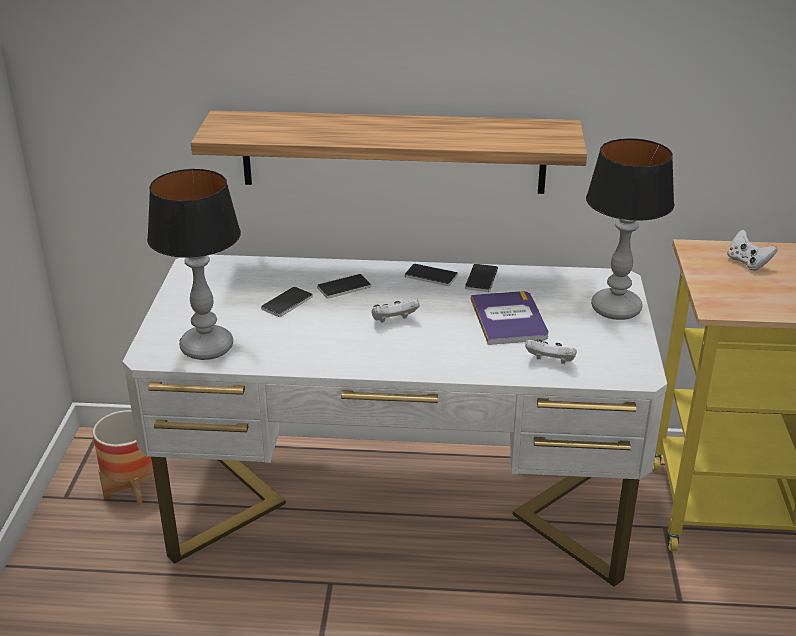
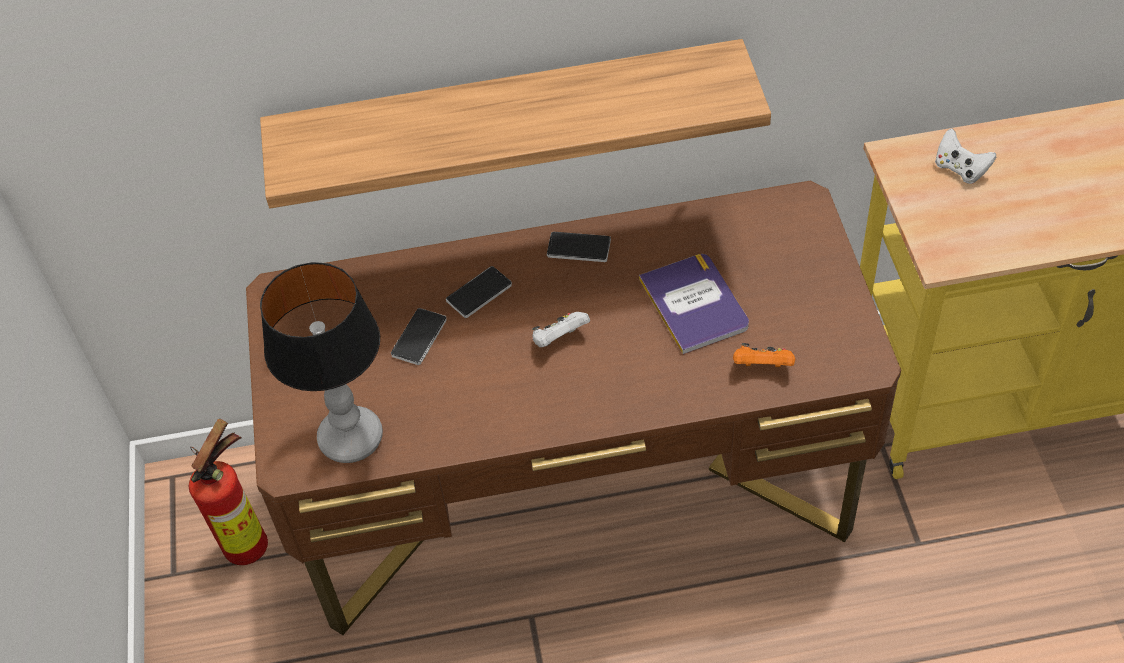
camera: 10 degrees left, 20 degrees up
(133, 489) = (251, 542): planter -> fire extinguisher
(398, 510) = (576, 495): white desk -> brown desk
(481, 279) = (641, 239): phone -> none
(550, 362) = (762, 367): white game controller -> orange game controller
(617, 309) = (816, 257): table lamp -> none

